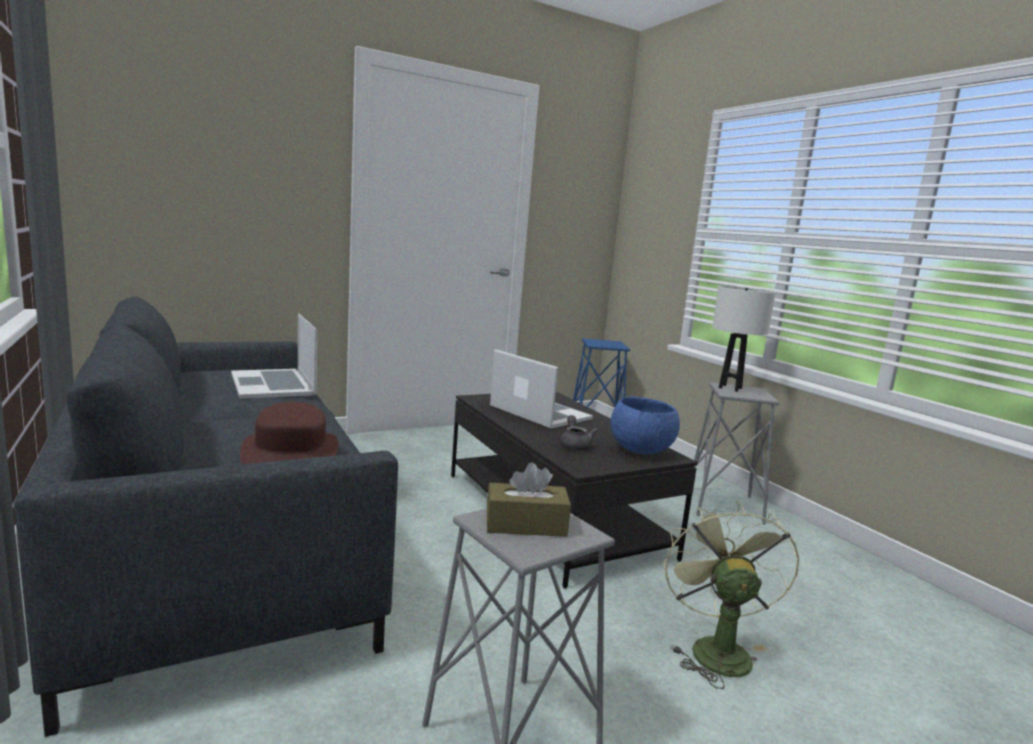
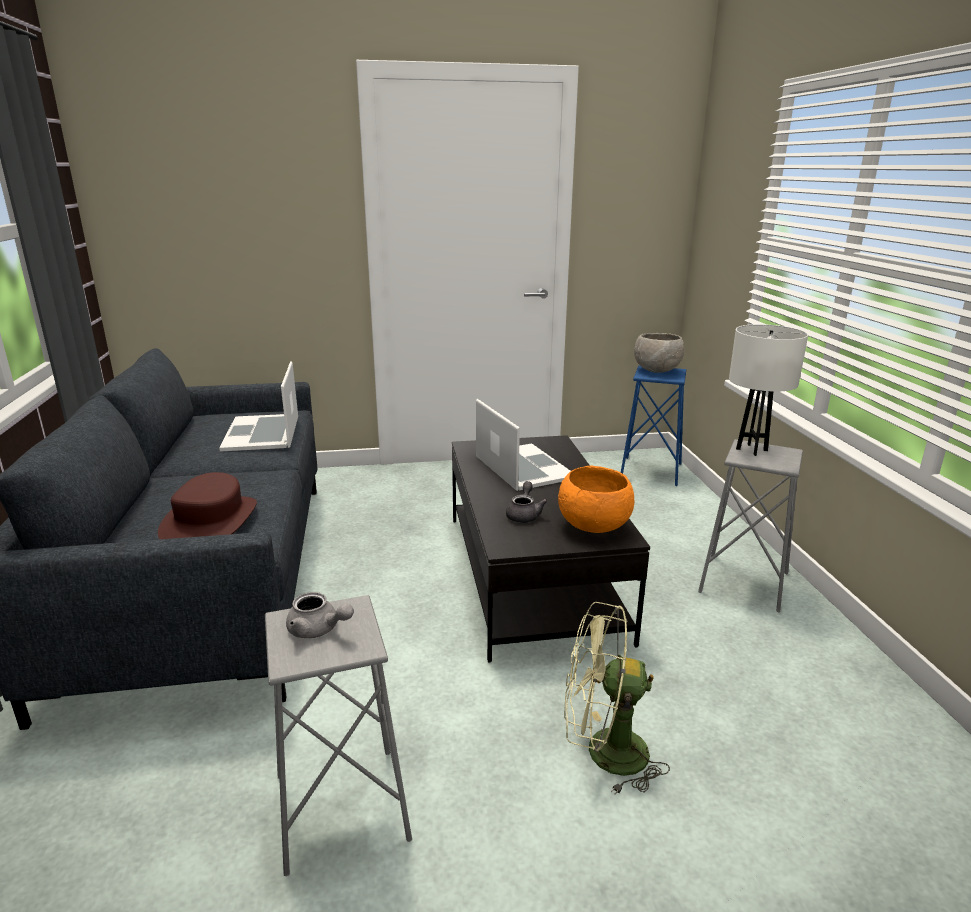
camera: 20 degrees right, 10 degrees up
(525, 525) = (318, 630): brown tissue box -> grey teapot
(601, 342) = (657, 371): none -> grey bowl
(640, 451) = (593, 527): blue bowl -> orange bowl
(715, 648) = (603, 753): green fan -> green fan turned 105 degrees counterclockwise

